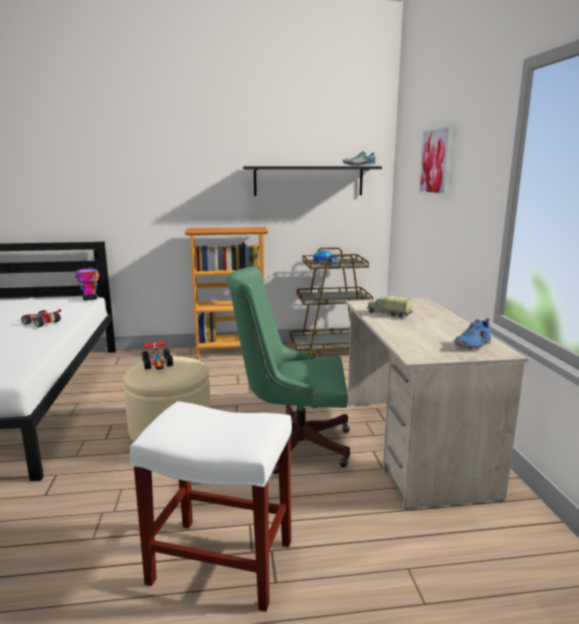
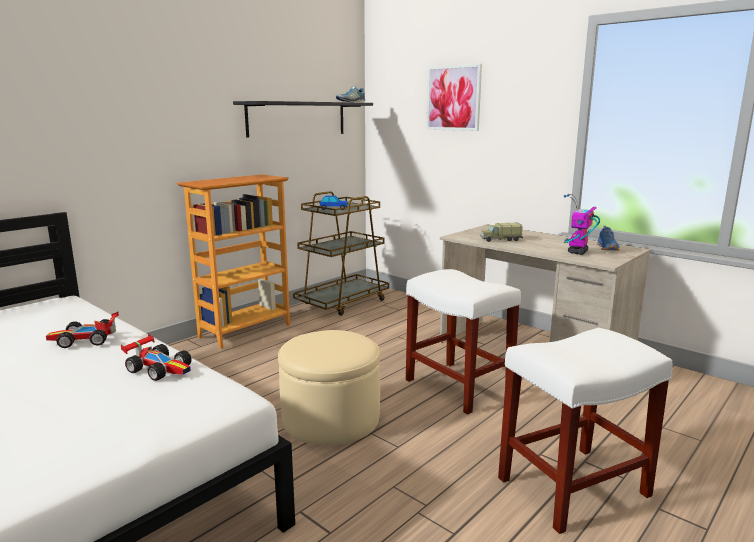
camera: 40 degrees left, 0 degrees up
(90, 299) = (70, 299): toy robot -> toy robot (577, 252)
(158, 363) = (313, 343): toy car -> toy car (161, 368)
(292, 443) = (456, 386): green office chair -> white stool

